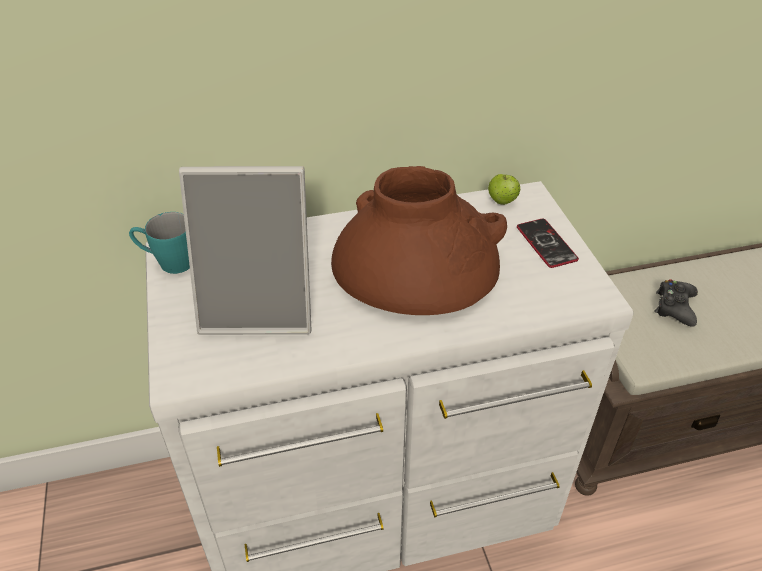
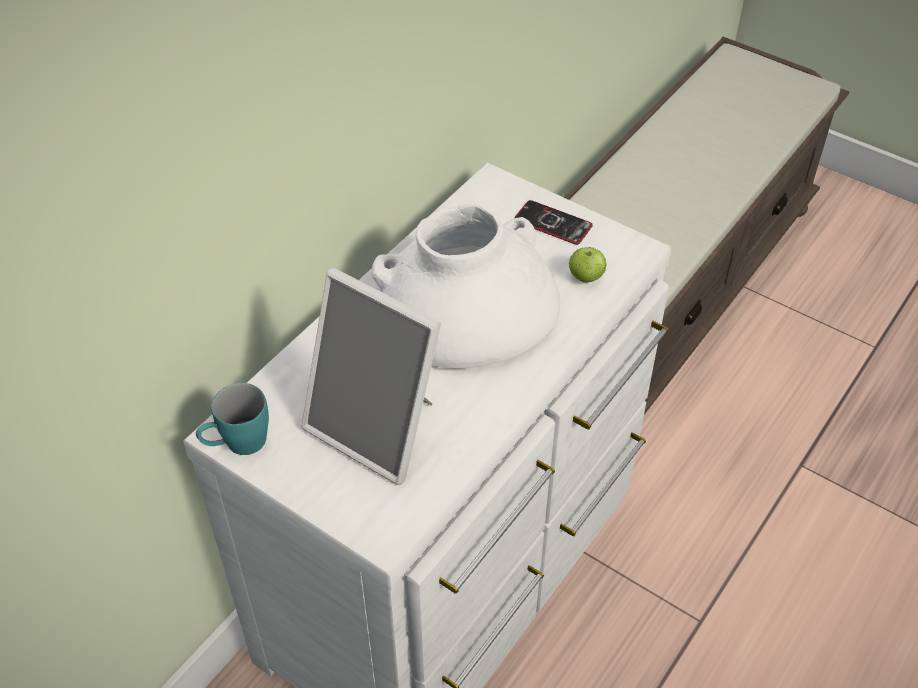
camera: 40 degrees left, 5 degrees up
(260, 306) = (378, 428): picture frame -> picture frame turned 75 degrees clockwise
(415, 263) = (466, 305): brown vase -> white vase
(502, 201) = (476, 202): apple -> apple (586, 277)
(675, 307) = (626, 221): black game controller -> none

